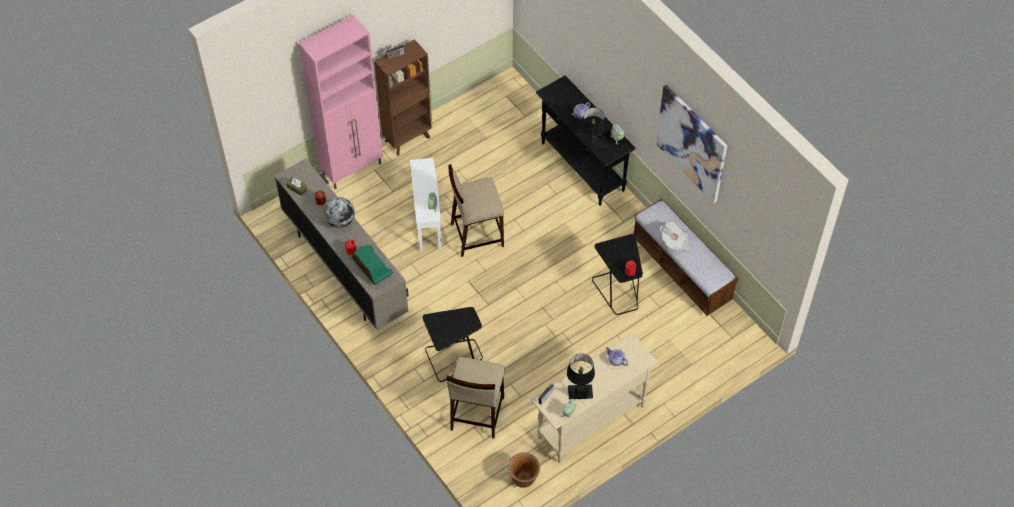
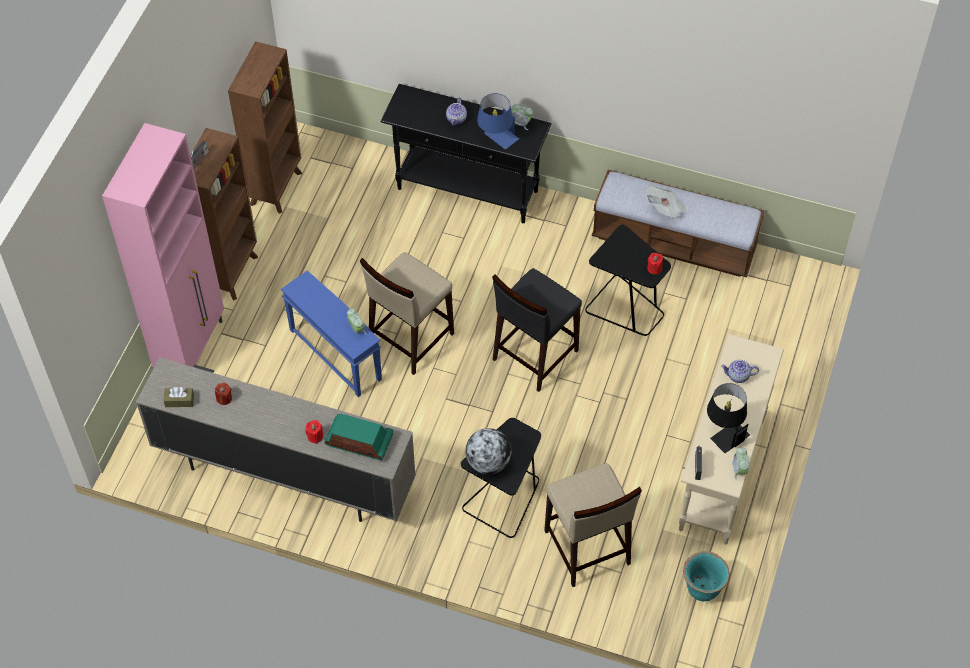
camera: 35 degrees left, 0 degrees up
(340, 221) = (270, 408): globe -> globe (488, 462)
(427, 219) = (336, 354): white side table -> blue side table
(473, 103) = (277, 187): none -> brown bookcase
(523, 478) = (702, 588): brown planter -> turquoise planter
(540, 286) = (534, 355): none -> black stool
(593, 140) = (496, 139): black table lamp -> blue table lamp
(691, 143) = (657, 68): picture -> none

